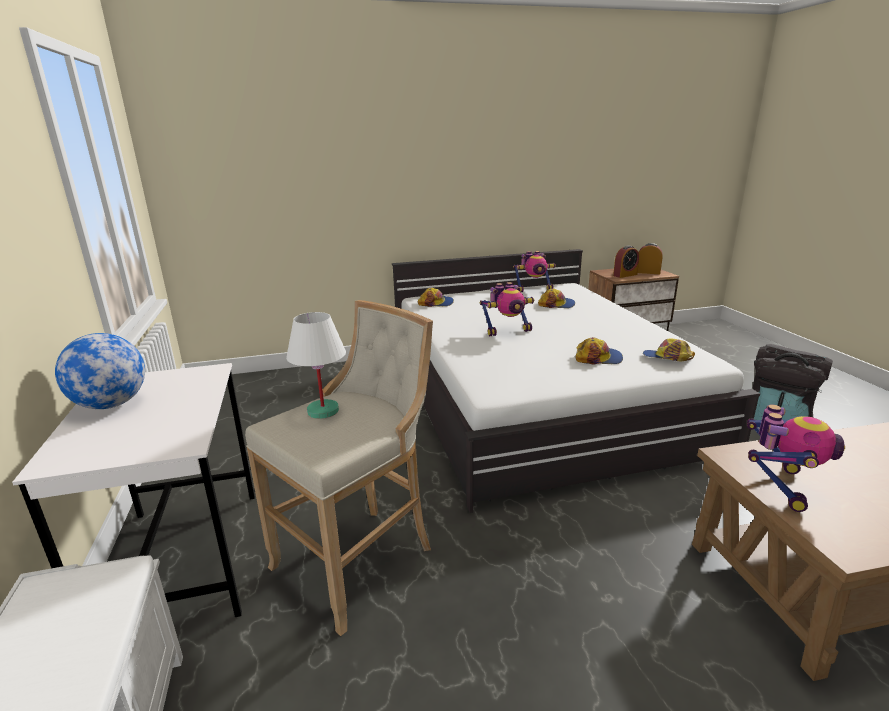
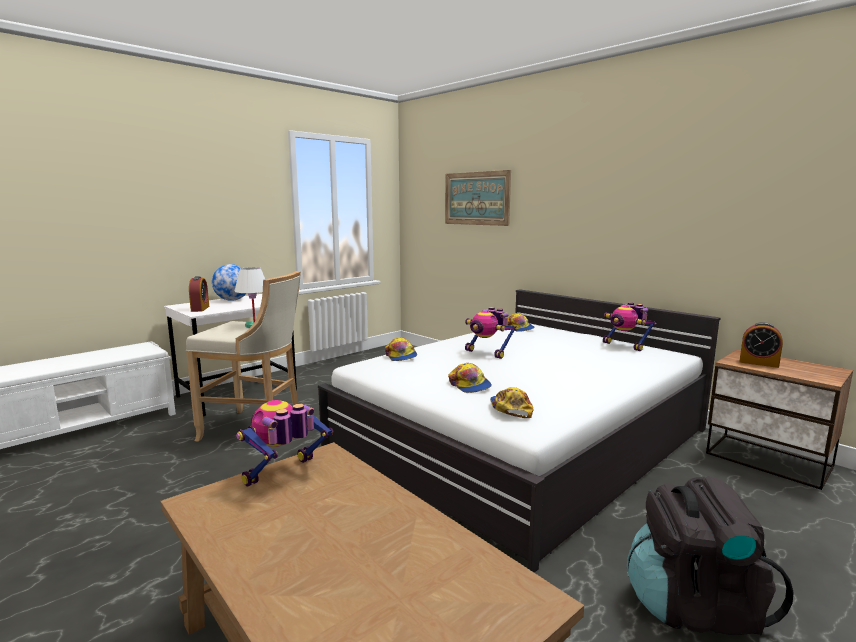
camera: 60 degrees right, 10 degrees down
(308, 159) = (476, 198): none -> picture
(556, 304) = (596, 357): cap -> cap (401, 356)
(647, 272) = (806, 371): alarm clock -> alarm clock (200, 309)
(779, 485) = (284, 475): toy robot -> toy robot turned 135 degrees clockwise

